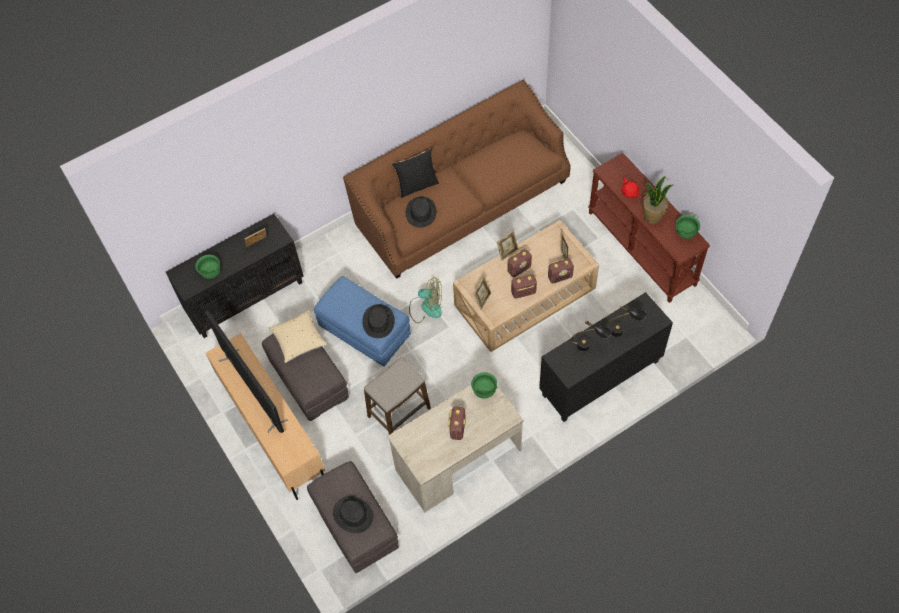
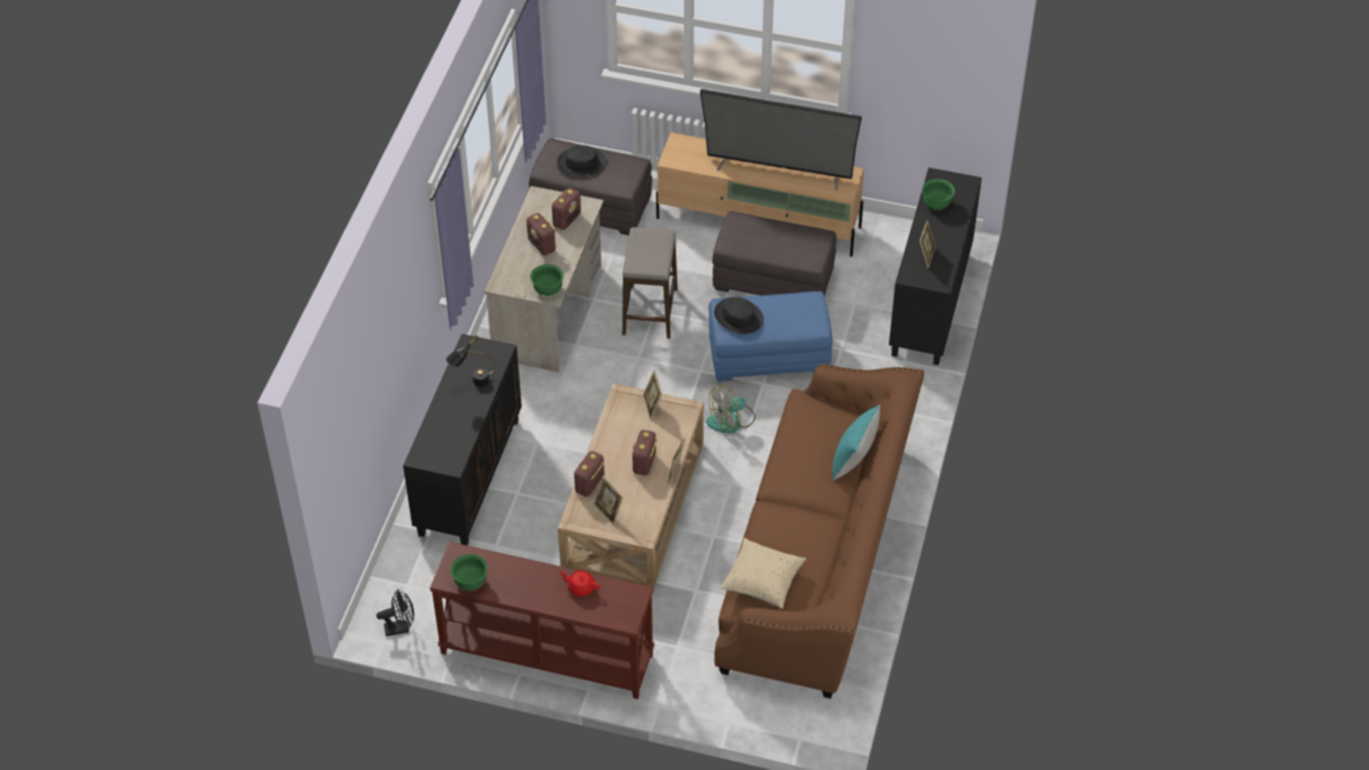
camera: 135 degrees right, 10 degrees down
(298, 340) = (798, 251): beige pillow -> beige pillow (762, 581)
(417, 185) = (854, 461): black pillow -> turquoise pillow
(420, 212) = (813, 433): black hat -> none
(523, 292) = (615, 442): radio -> radio (567, 219)
(622, 331) = (450, 421): black table lamp -> none
(652, 216) = (528, 576): potted plant -> none
(708, 314) = (401, 628): none -> black fan

